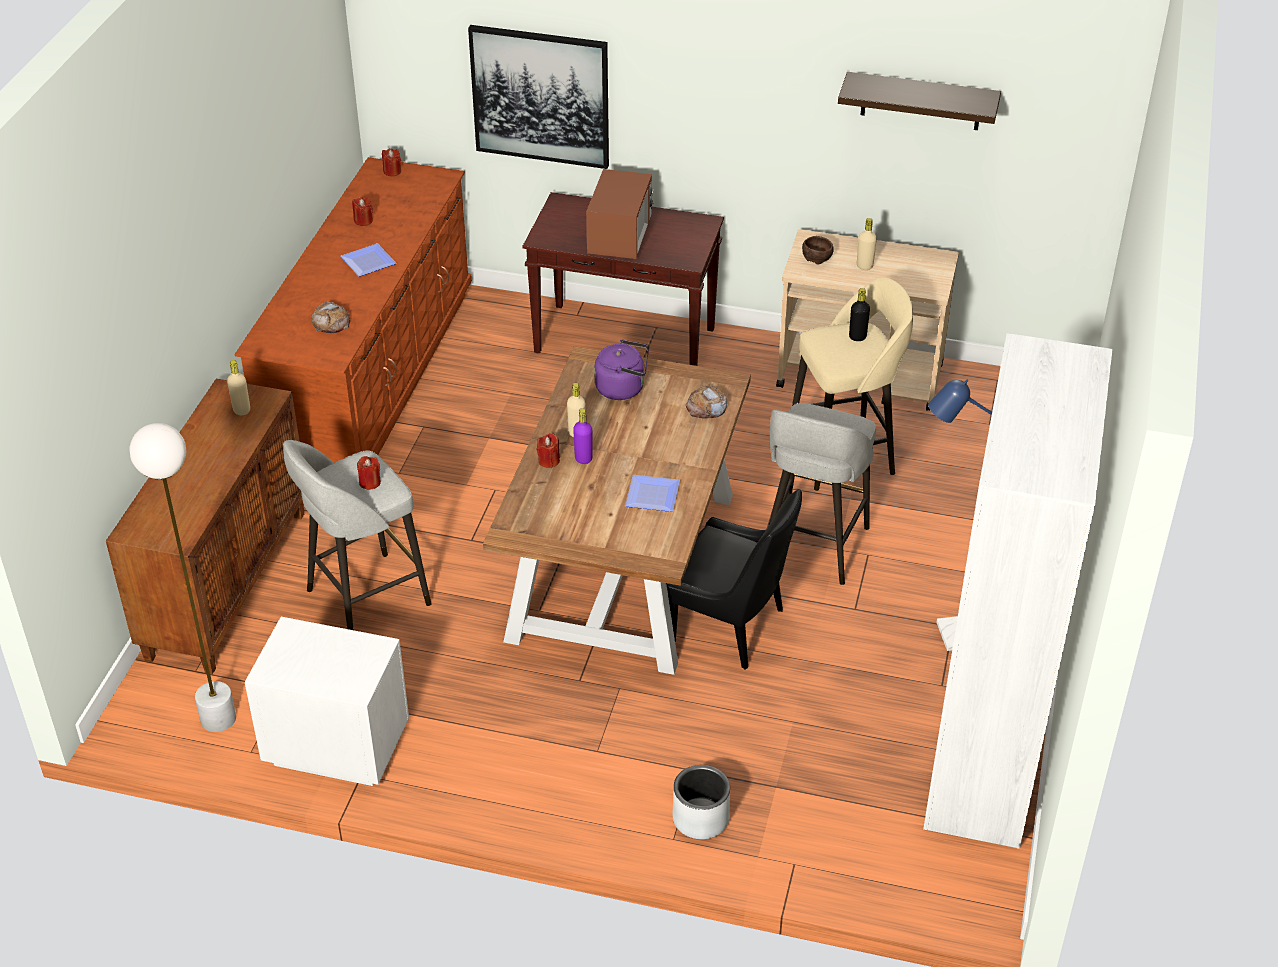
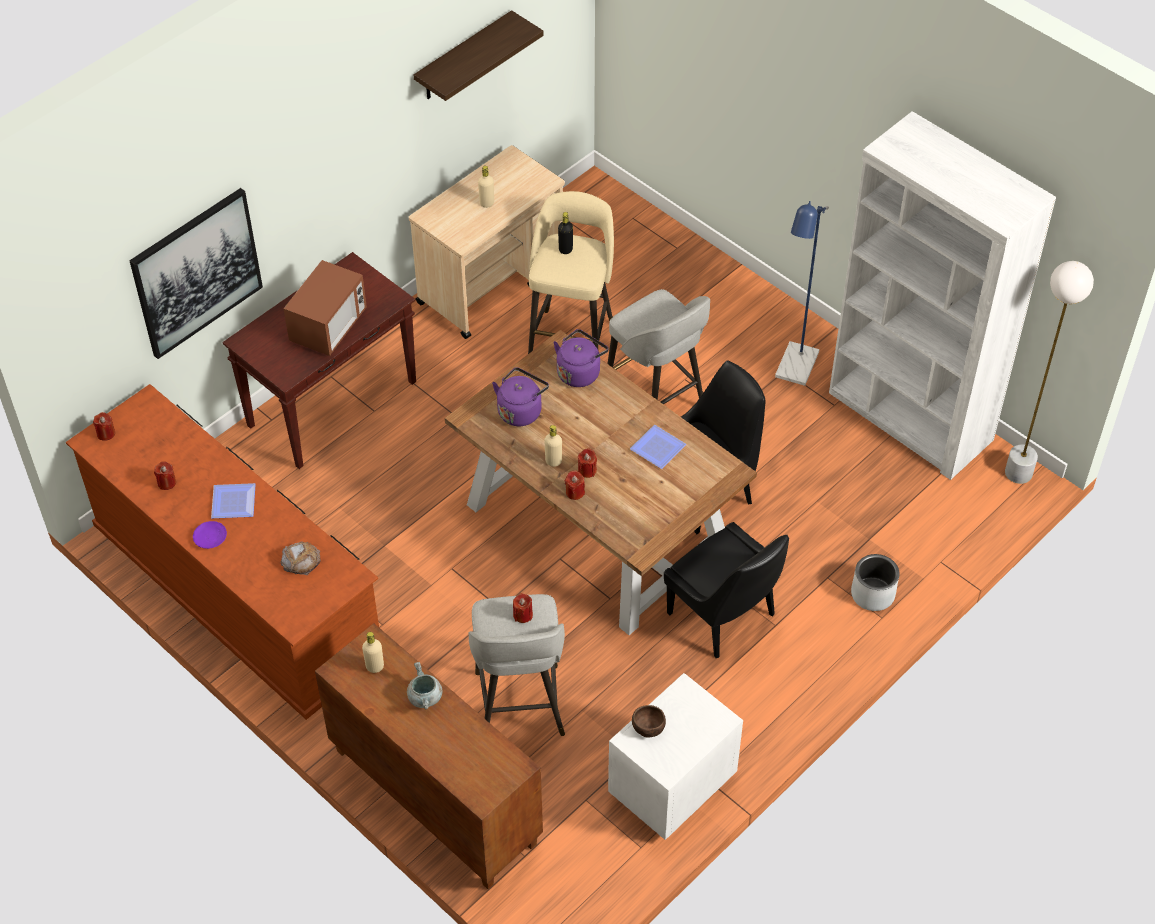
camera: 60 degrees left, 10 degrees up
(218, 719) = (590, 857): white floor lamp -> white floor lamp (1018, 473)
(225, 453) = (425, 697): none -> grey cooking pot
(321, 265) = (211, 537): none -> purple plate
(578, 705) = (724, 616): none -> black chair
(583, 458) = (587, 470): purple bottle -> red candle
(620, 239) = (329, 327): microwave -> microwave turned 75 degrees clockwise
(706, 407) = (580, 372): bread -> purple kettle
(817, 257) = (453, 224): brown bowl -> brown bowl (647, 726)

